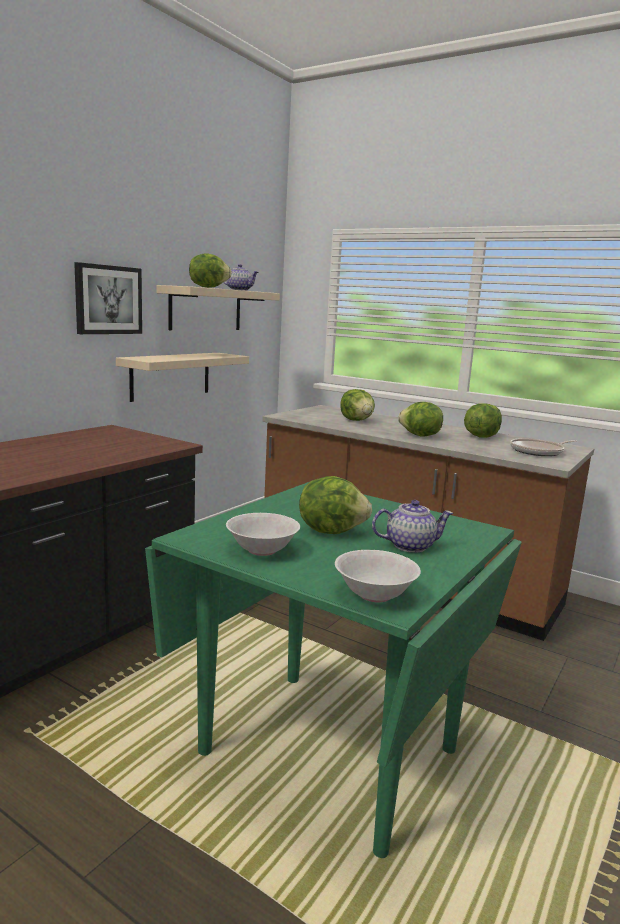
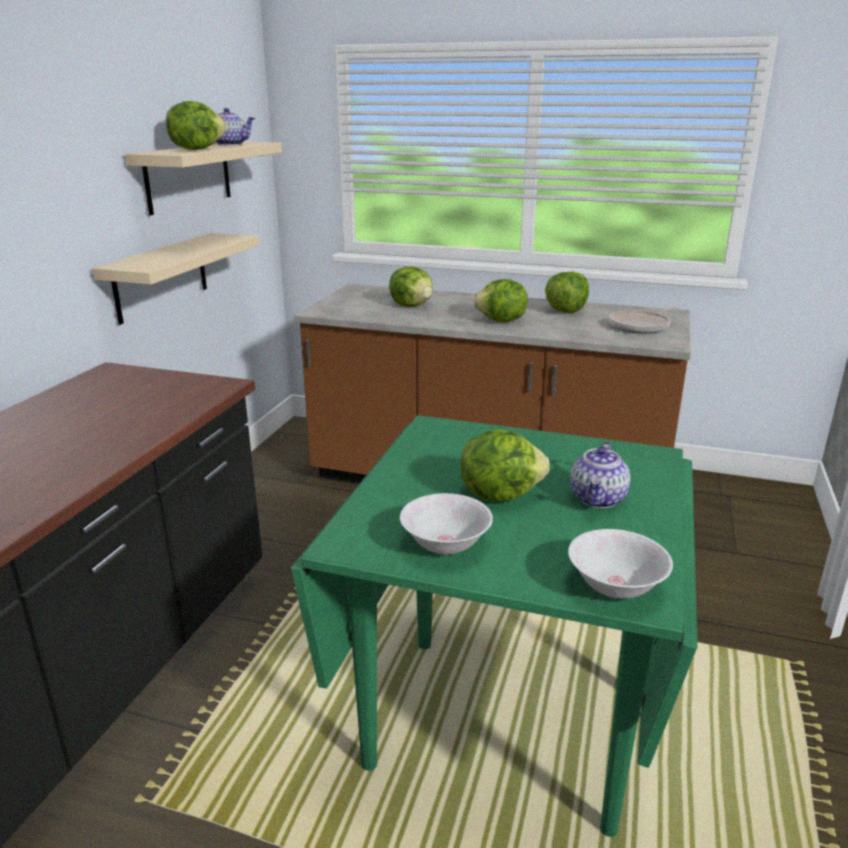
camera: 15 degrees left, 10 degrees up
(108, 300) = (68, 188): picture -> none
(410, 546) = (598, 499): teapot -> teapot turned 135 degrees clockwise

